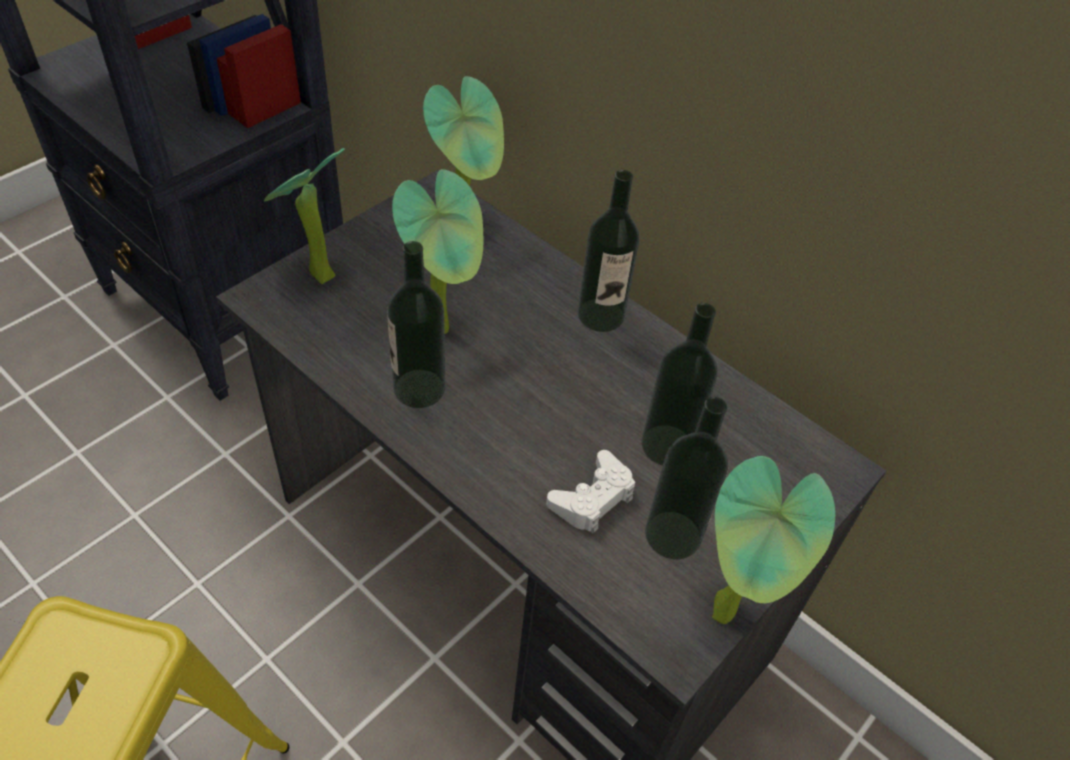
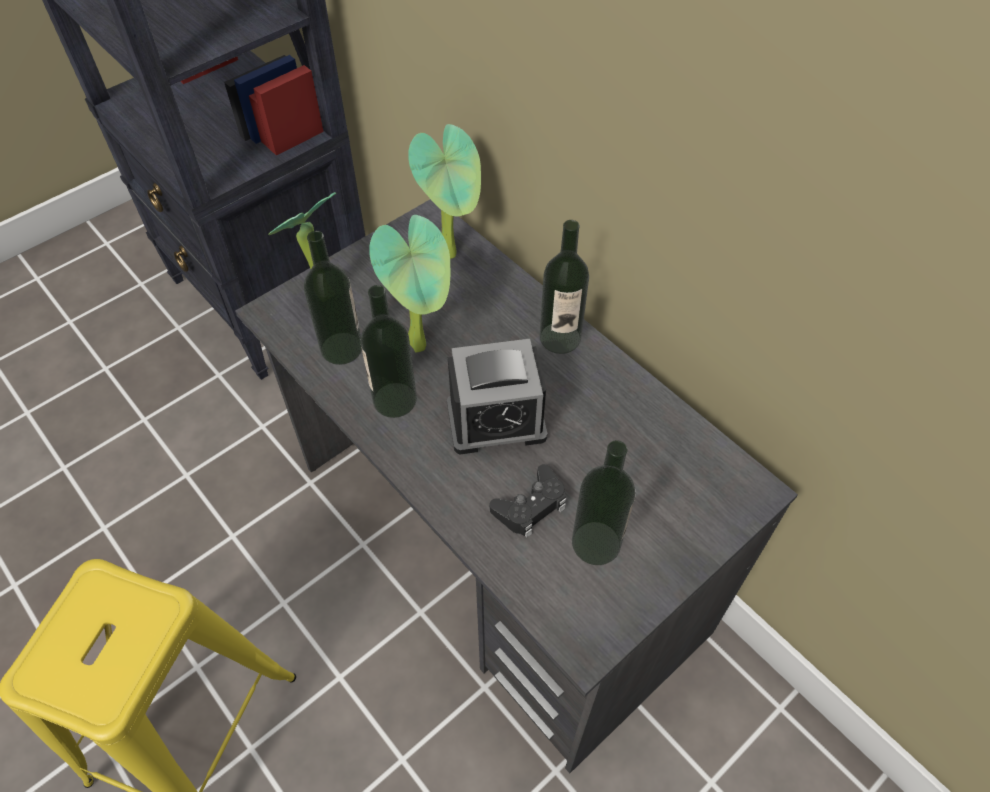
camera: 10 degrees right, 5 degrees up
(540, 406) = (496, 420): none -> alarm clock
(593, 498) = (531, 506): white game controller -> black game controller
(667, 445) = (602, 461): bottle -> bottle (341, 348)
(730, 614) = (636, 617): potted plant -> none

